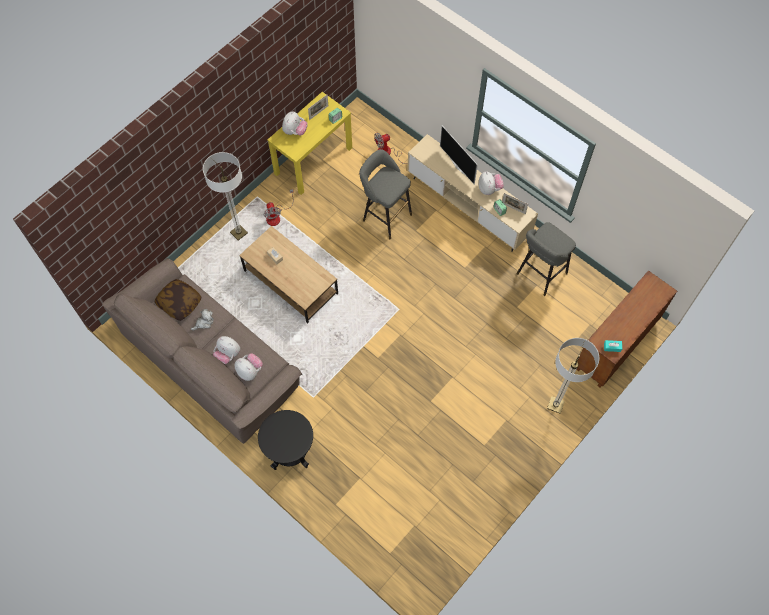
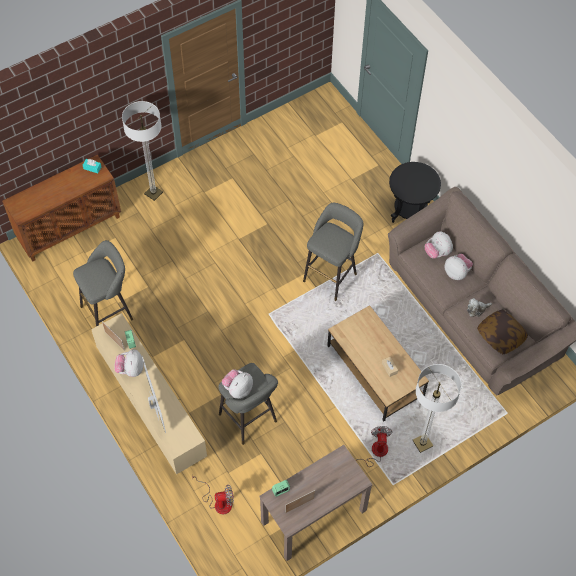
camera: 165 degrees left, 5 degrees down
(295, 131) = (335, 486): plush toy -> plush toy (238, 389)
(313, 160) = (313, 516): yellow console table -> brown console table
(351, 362) = (331, 275): none -> grey stool

